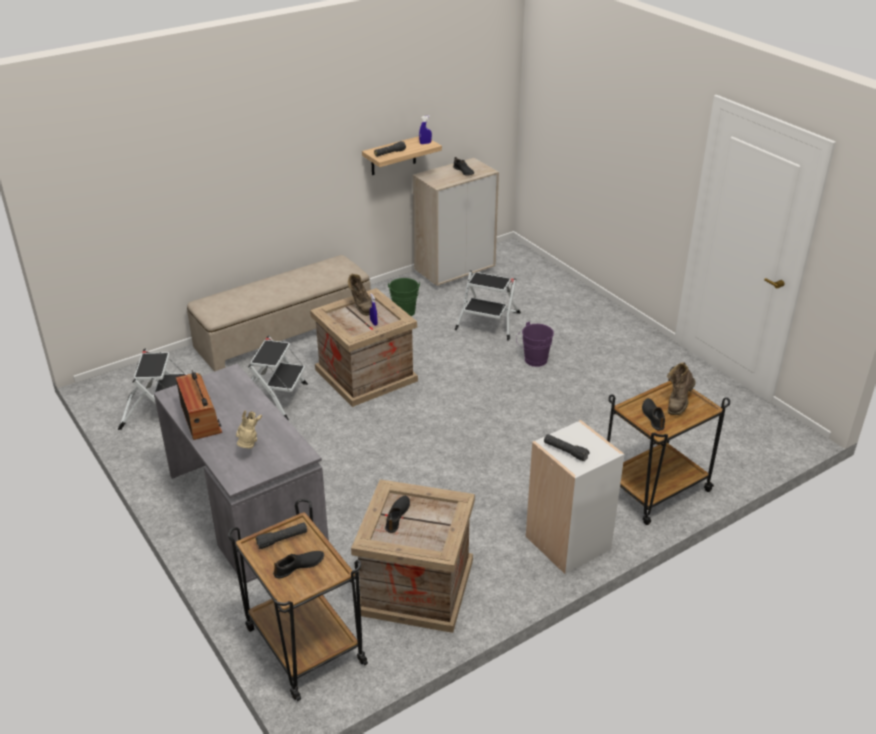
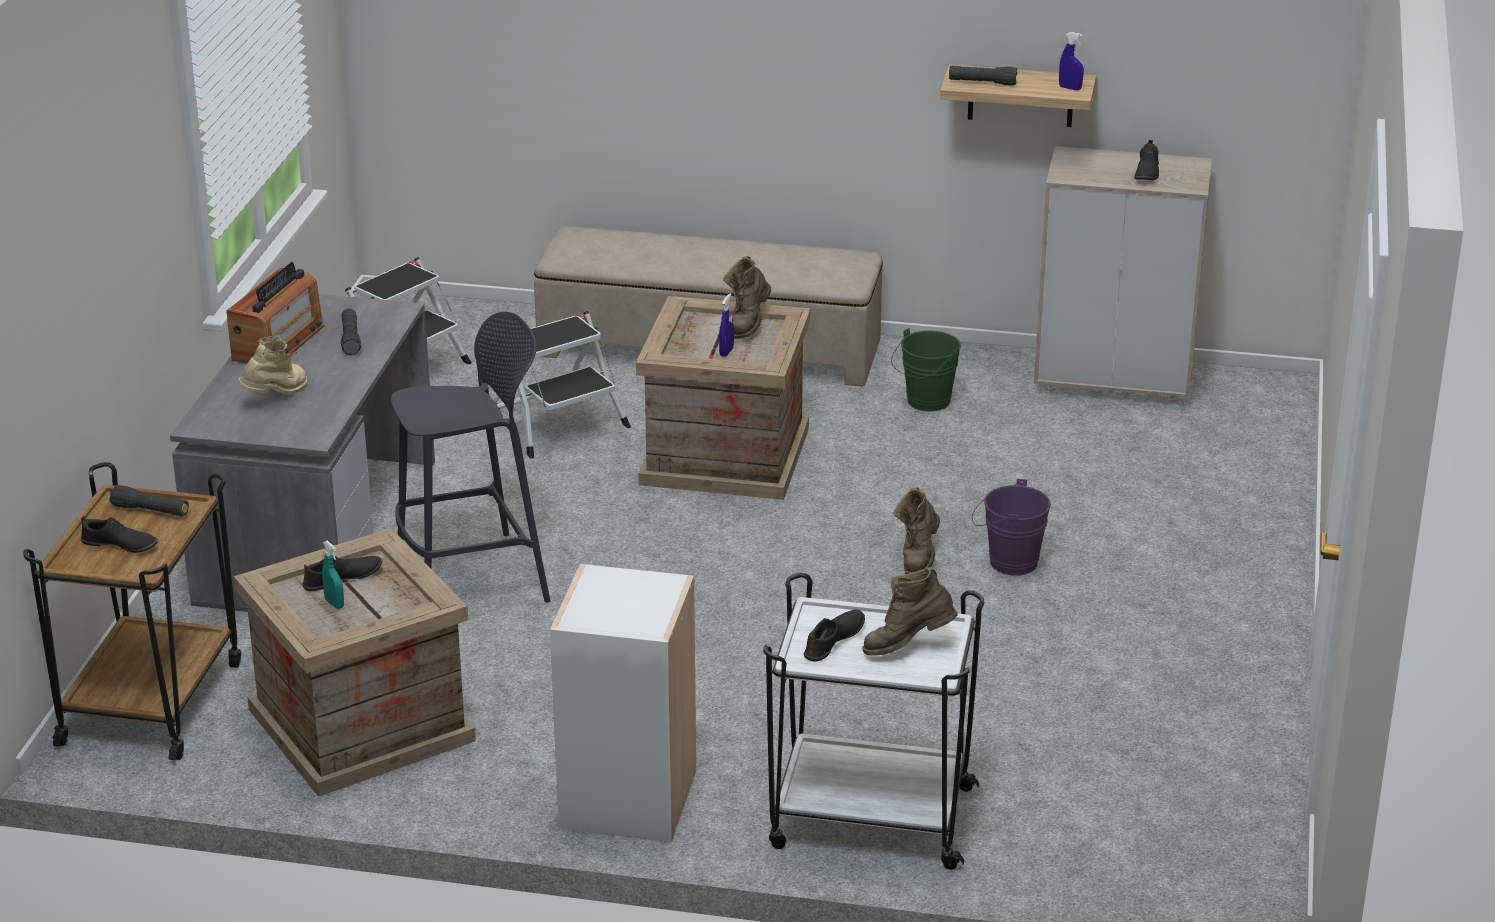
camera: 45 degrees right, 5 degrees down
(353, 488) = (475, 578): none -> grey stool
(415, 530) = (334, 603): none -> turquoise spray bottle
(489, 322) = (1037, 476): step ladder -> none
(502, 377) = (918, 558): none -> brown boot
(565, 451) = (597, 596): black flashlight -> black flashlight (350, 339)
(653, 490) = (869, 817): brown cart -> white cart

